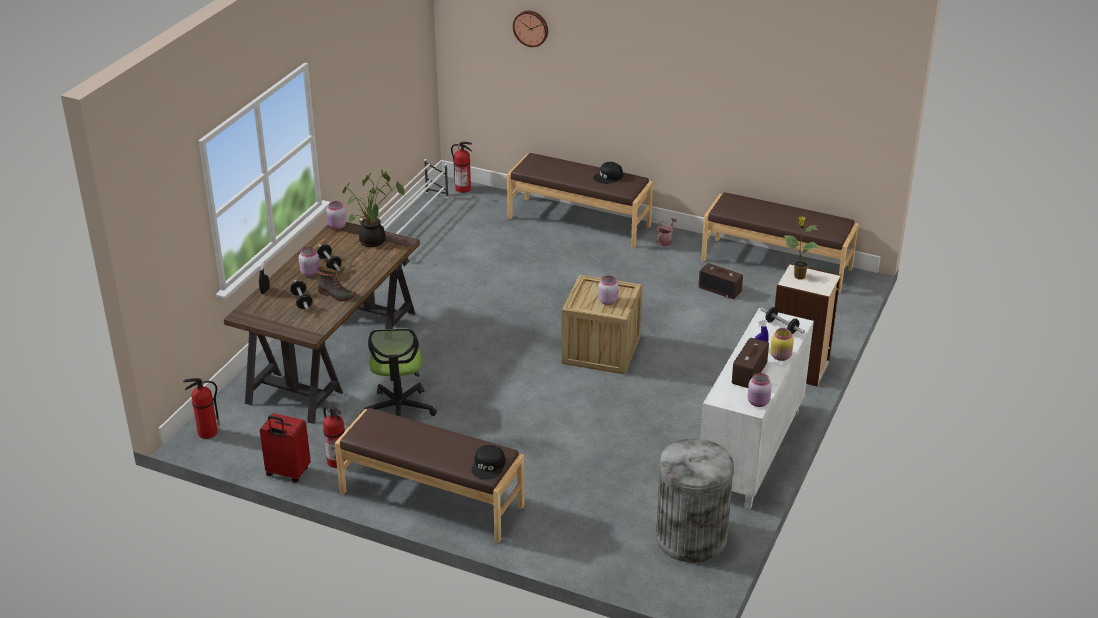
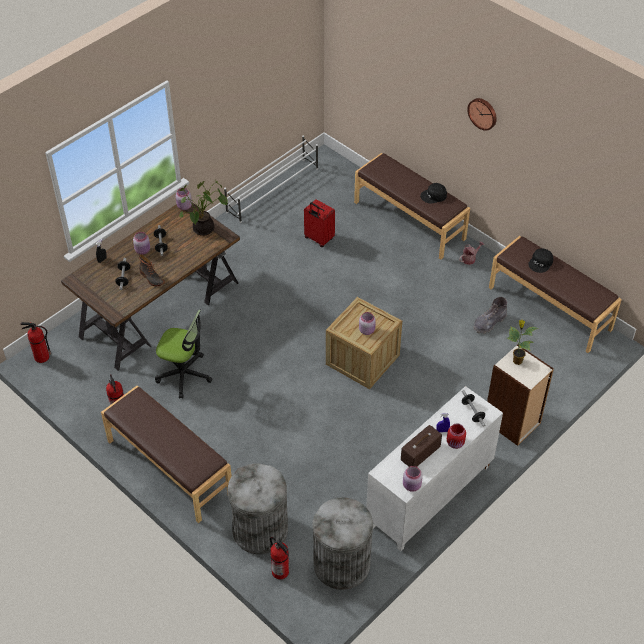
camera: 20 degrees right, 15 degrees up
(287, 473) = (80, 411): red suitcase -> red suitcase (318, 239)
(399, 409) = (184, 375): office chair -> office chair turned 90 degrees counterclockwise
(463, 189) = (334, 162): fire extinguisher -> fire extinguisher (281, 572)
(489, 466) = (197, 470): black cap -> black cap (541, 263)
(531, 28) = (392, 59): wall clock -> wall clock (483, 113)
(576, 530) = (260, 529): none -> grey trash can
(720, 290) = (489, 323): radio -> grey boot
(781, 356) = (455, 443): yellow jar -> red jar

